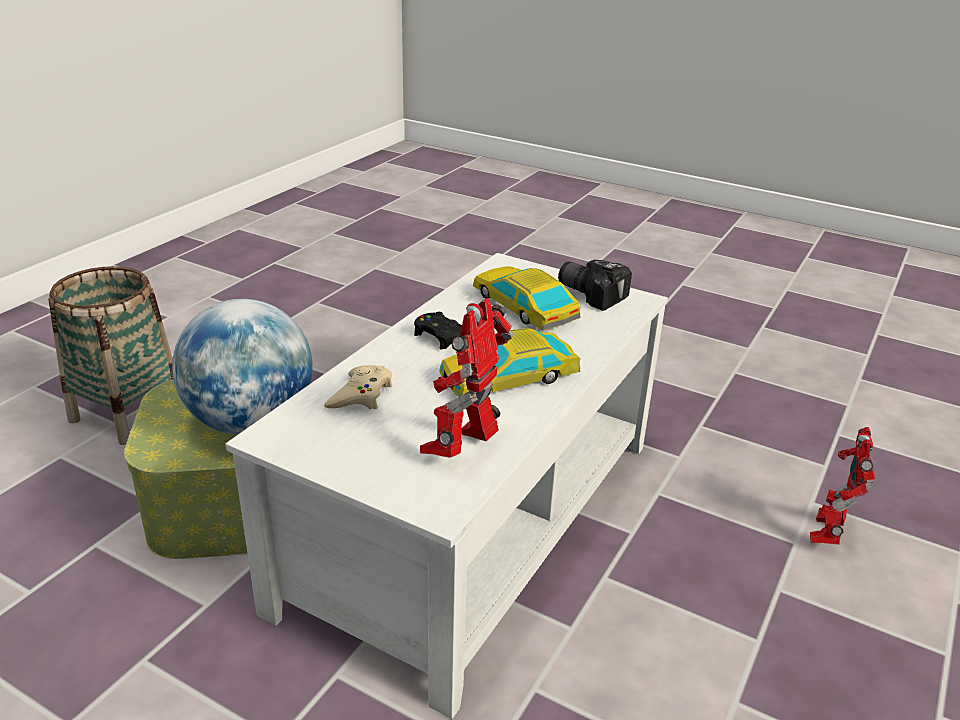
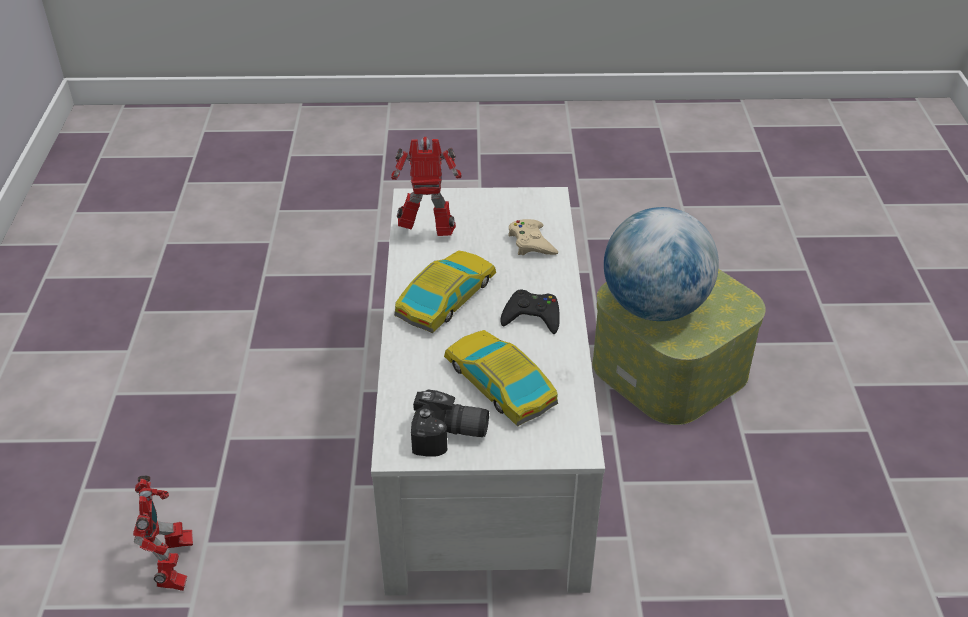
camera: 150 degrees right, 10 degrees up
(128, 413) = (860, 397): basket -> none
(465, 449) = (428, 234): toy robot -> toy robot turned 90 degrees counterclockwise
(524, 307) = (499, 384): toy car -> toy car turned 150 degrees counterclockwise

